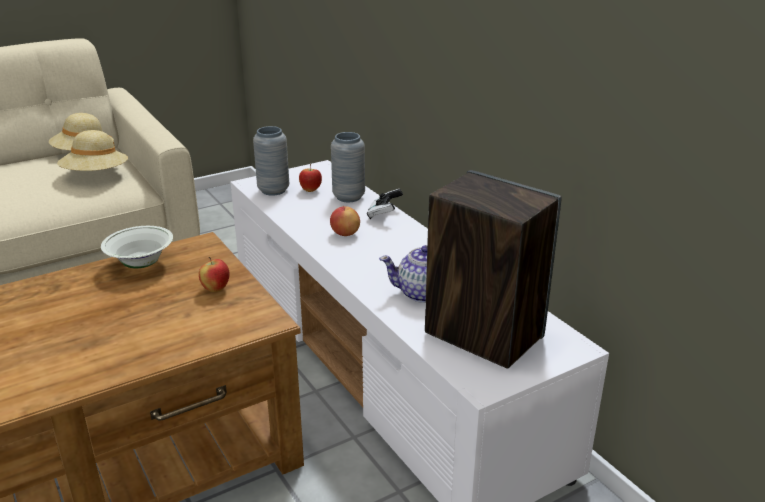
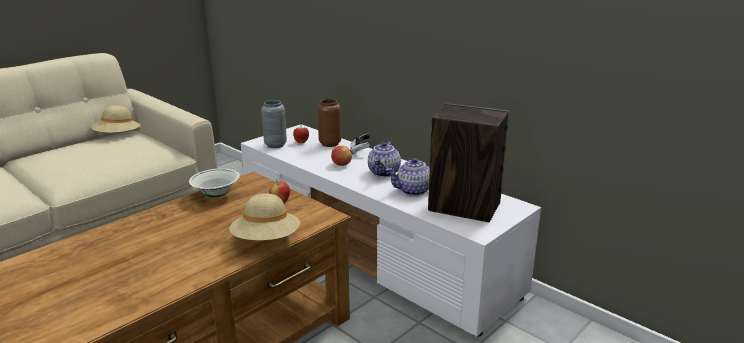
camera: 15 degrees left, 5 degrees down
(96, 176) = (139, 148): beige hat -> beige hat (266, 240)
(348, 197) = (330, 144): grey vase -> brown vase
(398, 256) = (384, 173): none -> teapot

